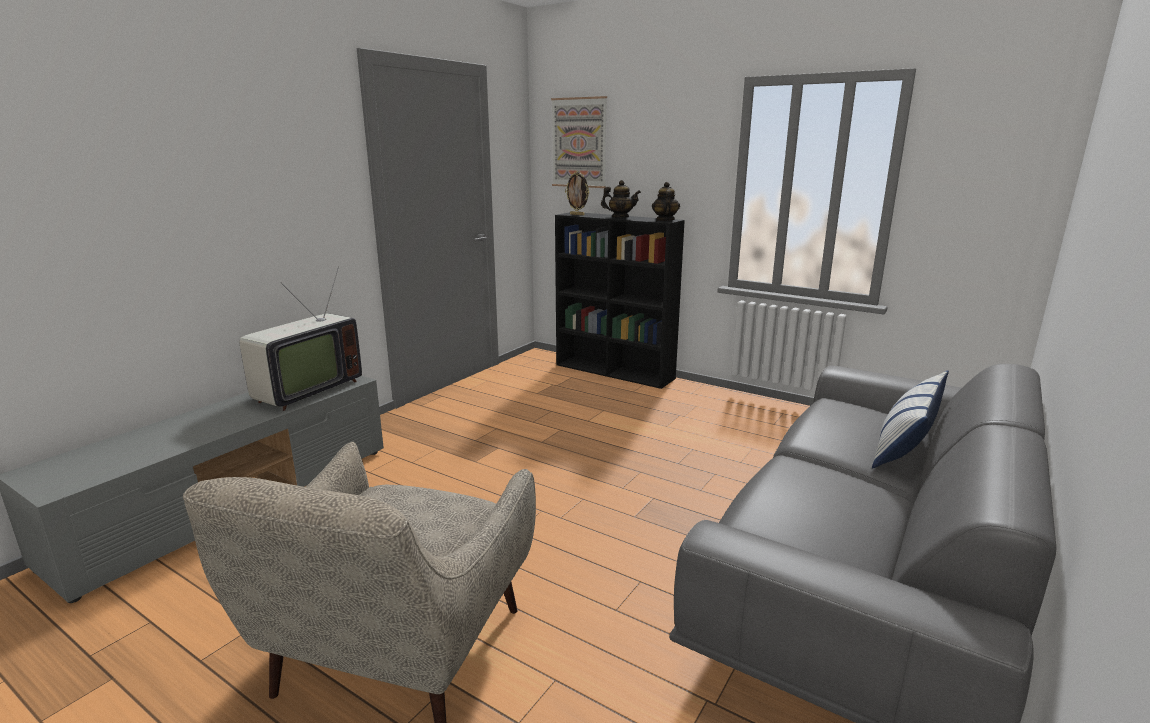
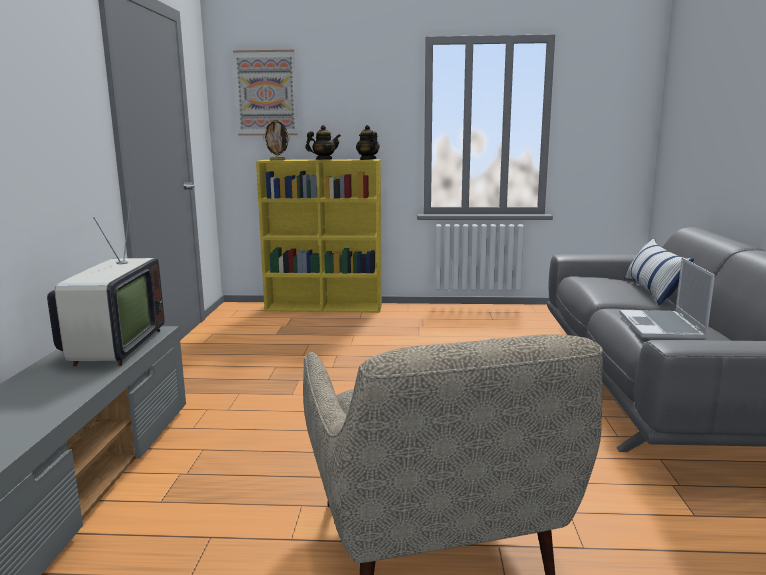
camera: 30 degrees left, 5 degrees down
(615, 372) = (325, 307): black bookcase -> yellow bookcase
(795, 504) = (662, 327): none -> laptop

